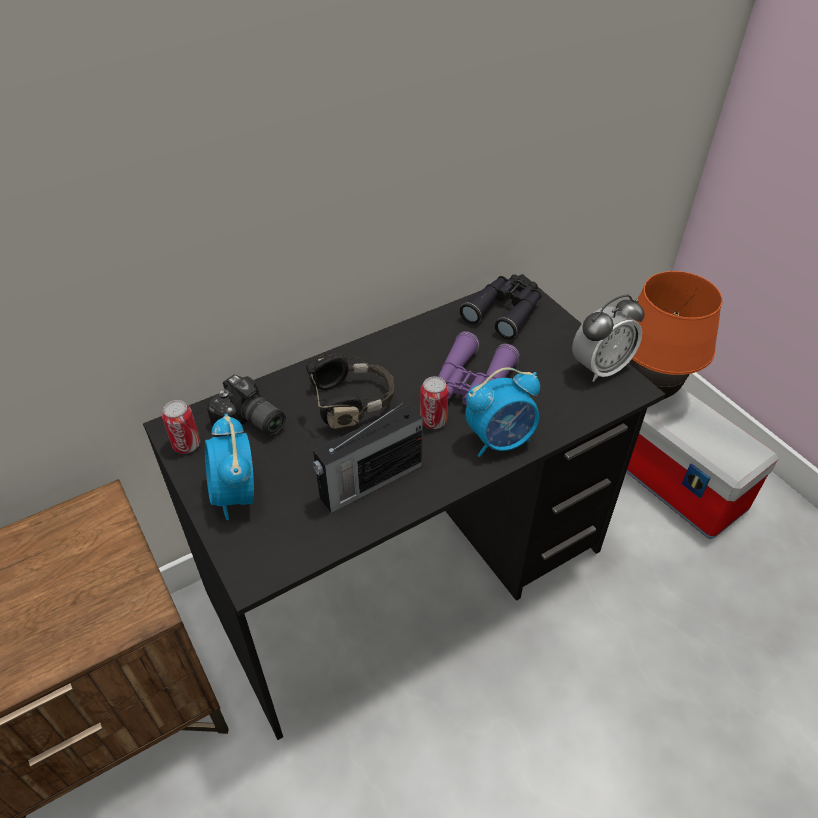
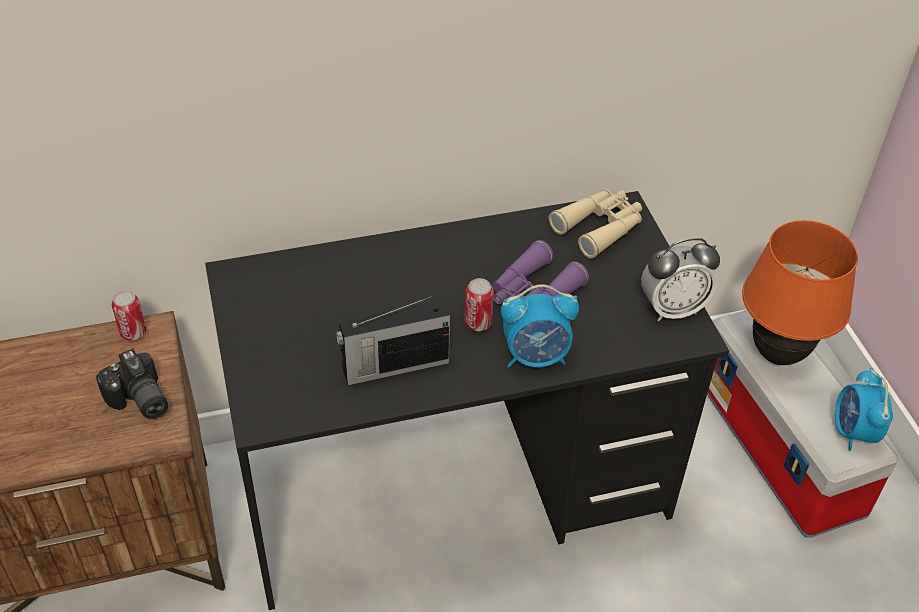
camera: 15 degrees right, 0 degrees up
(186, 445) = (238, 292): can -> can (133, 332)
(235, 495) = (267, 348): alarm clock -> alarm clock (853, 432)
(250, 423) = (302, 285): camera -> camera (138, 401)
(352, 402) = (407, 286): black headphones -> none
(505, 311) = (600, 227): black binoculars -> beige binoculars

